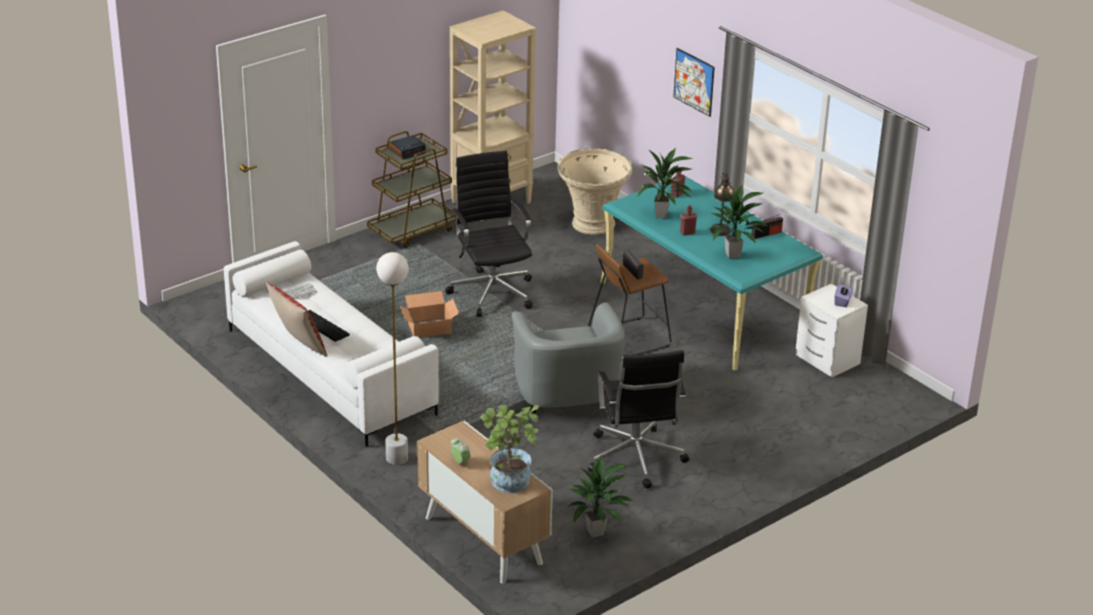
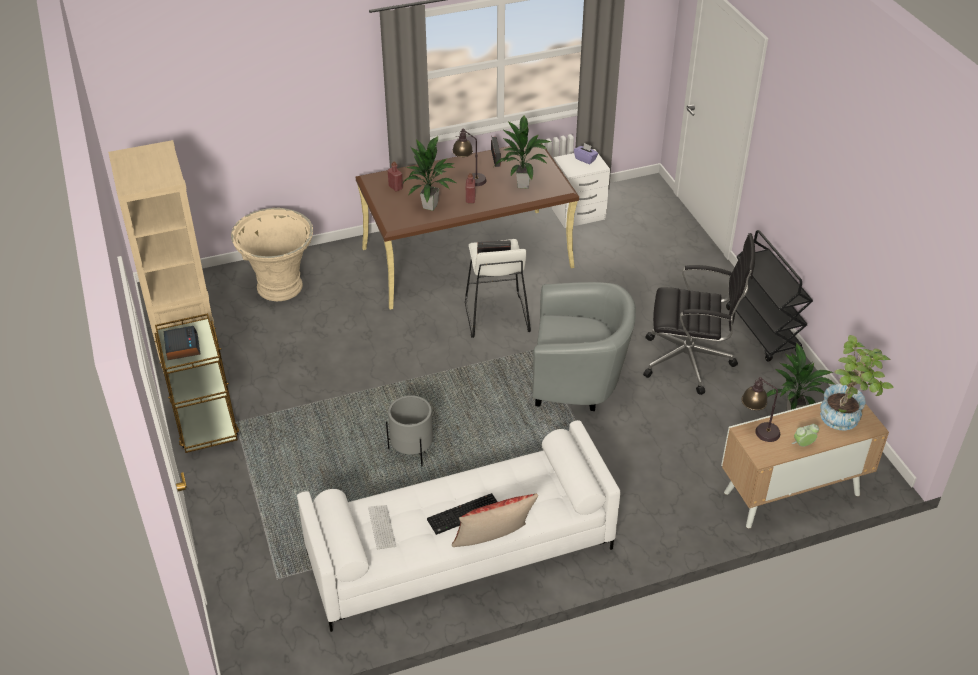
camera: 70 degrees left, 10 degrees up
(396, 458) = (641, 529): white floor lamp -> none
(430, 328) = (412, 450): cardboard box -> grey planter
(467, 436) = (758, 430): none -> table lamp
(492, 291) = (365, 387): black office chair -> none
(628, 339) = (496, 316): brown stool -> white stool
(694, 82) = (328, 88): picture -> none
(705, 308) = (468, 257): turquoise desk -> brown desk
(714, 501) = (763, 331): none -> black cart

